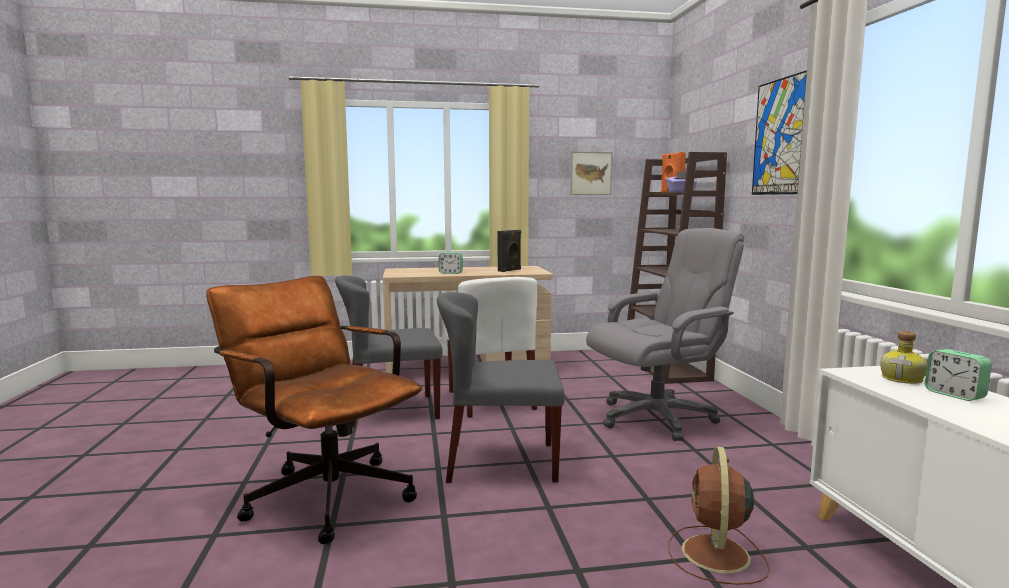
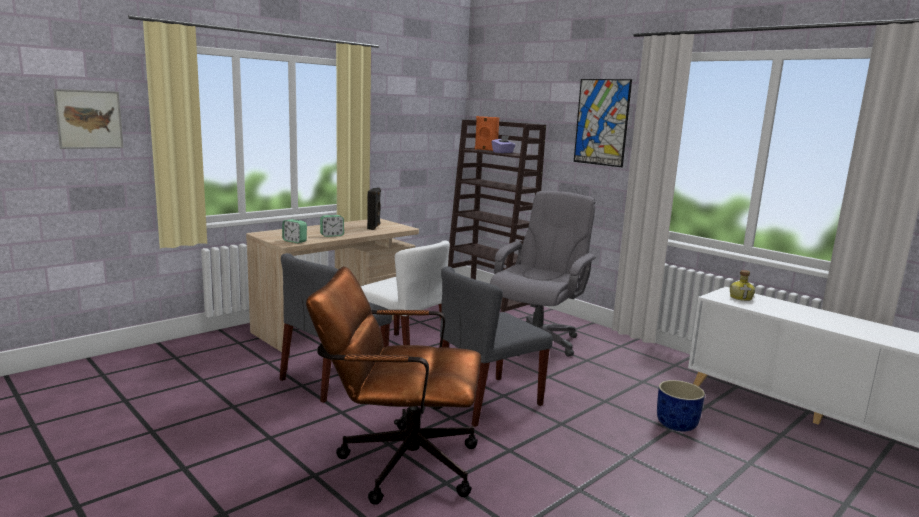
camera: 35 degrees left, 5 degrees up
(591, 173) = (412, 129): picture -> picture (89, 119)
(716, 555) = (677, 424): brown fan -> blue planter
(954, 395) = (773, 304): alarm clock -> alarm clock (294, 241)

